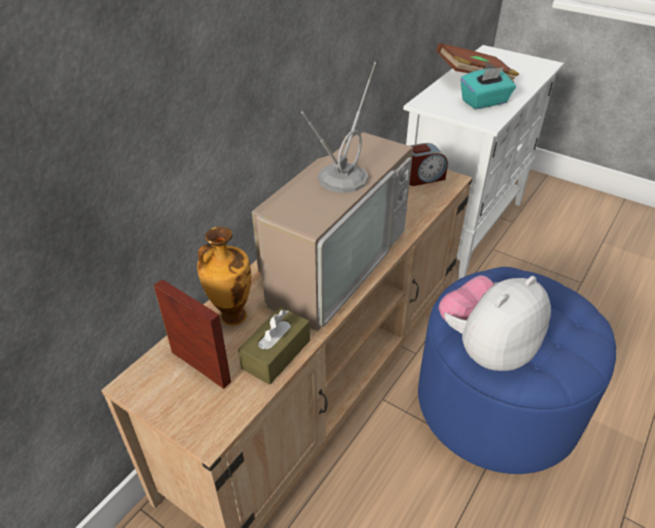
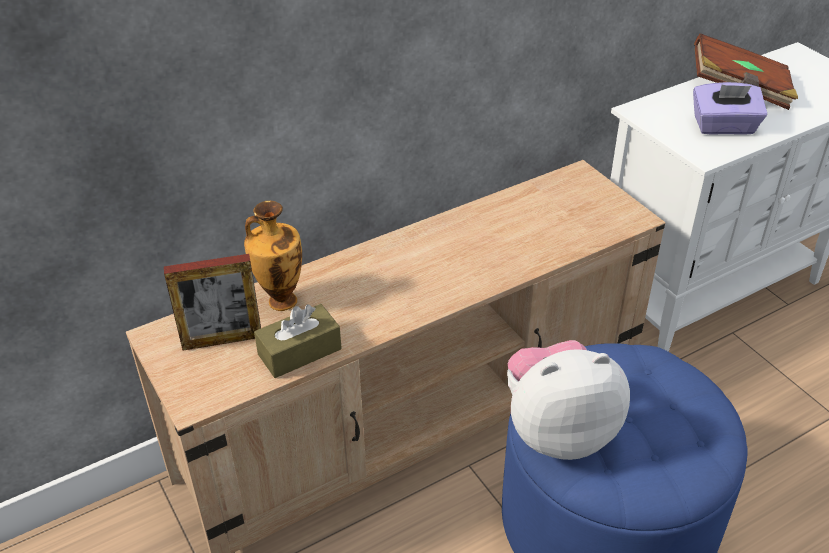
camera: 25 degrees right, 0 degrees up
(200, 367) = (222, 340): picture frame -> picture frame turned 105 degrees clockwise
(330, 262) = (418, 275): television -> none
(423, 178) = (600, 206): alarm clock -> none
(484, 102) = (724, 127): turquoise tissue box -> purple tissue box

